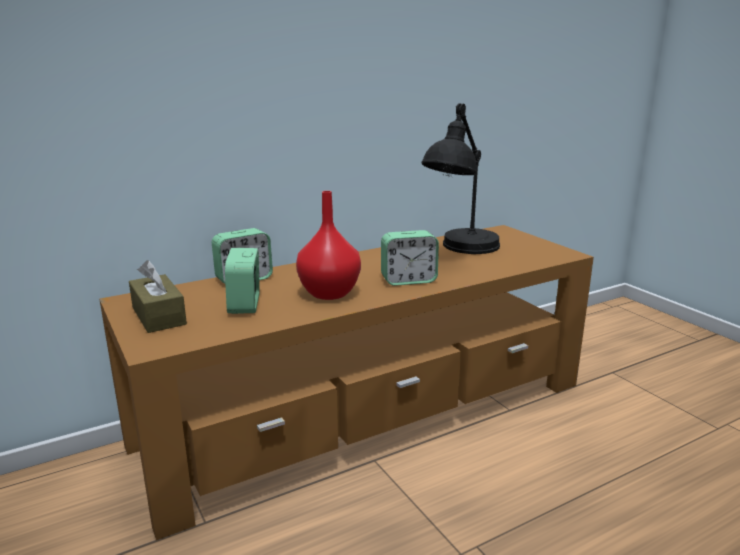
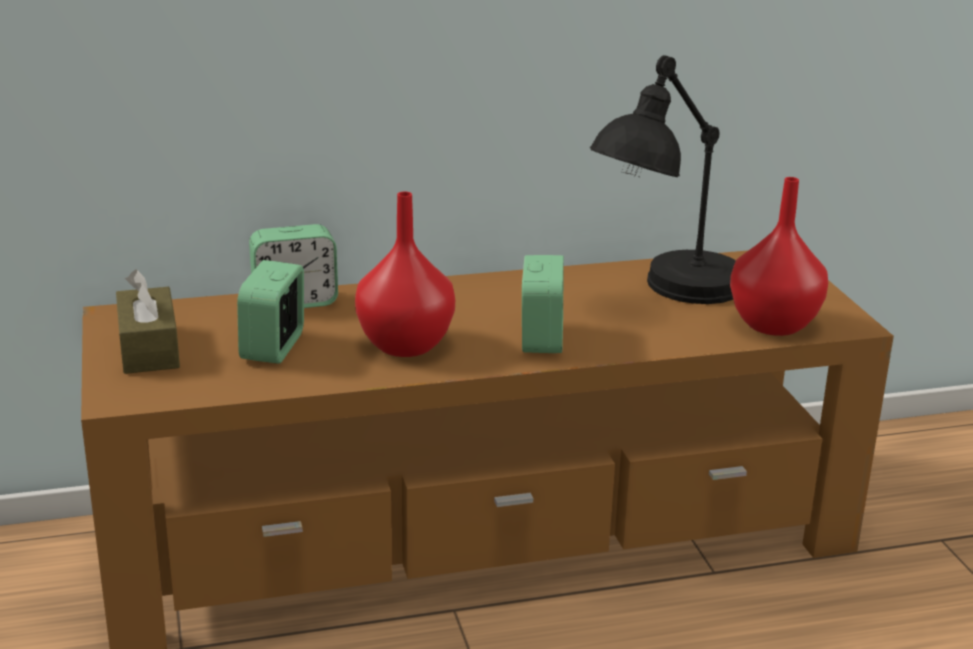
camera: 15 degrees right, 5 degrees up
(408, 280) = (541, 339): alarm clock -> alarm clock turned 90 degrees counterclockwise
(528, 258) = (773, 324): none -> red vase

